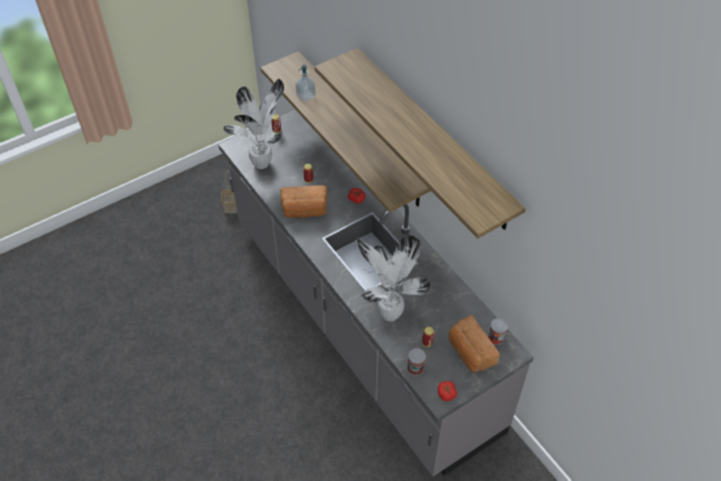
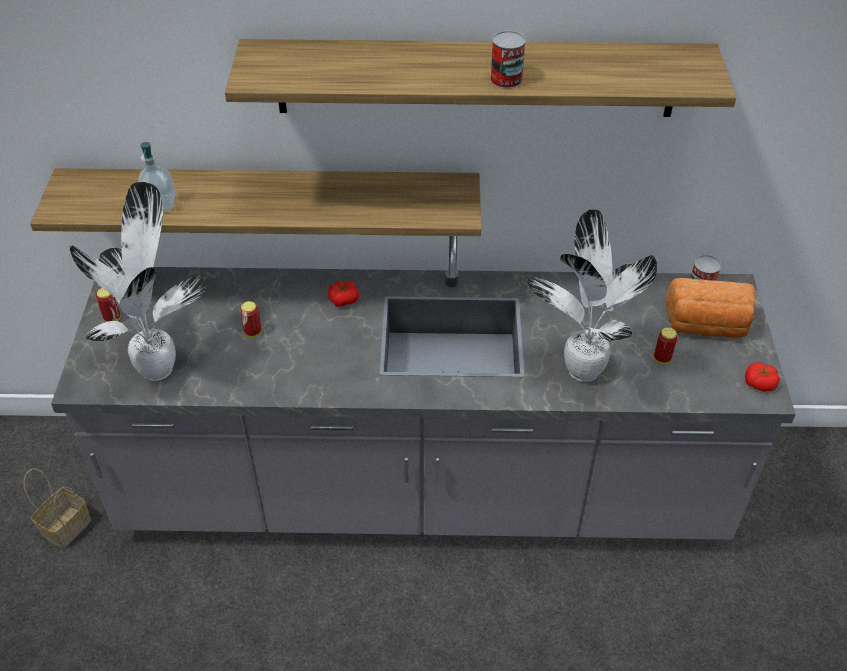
camera: 55 degrees left, 5 degrees down
(304, 210) = (307, 367): bread -> none
(415, 368) = (696, 392): can -> can (506, 79)

